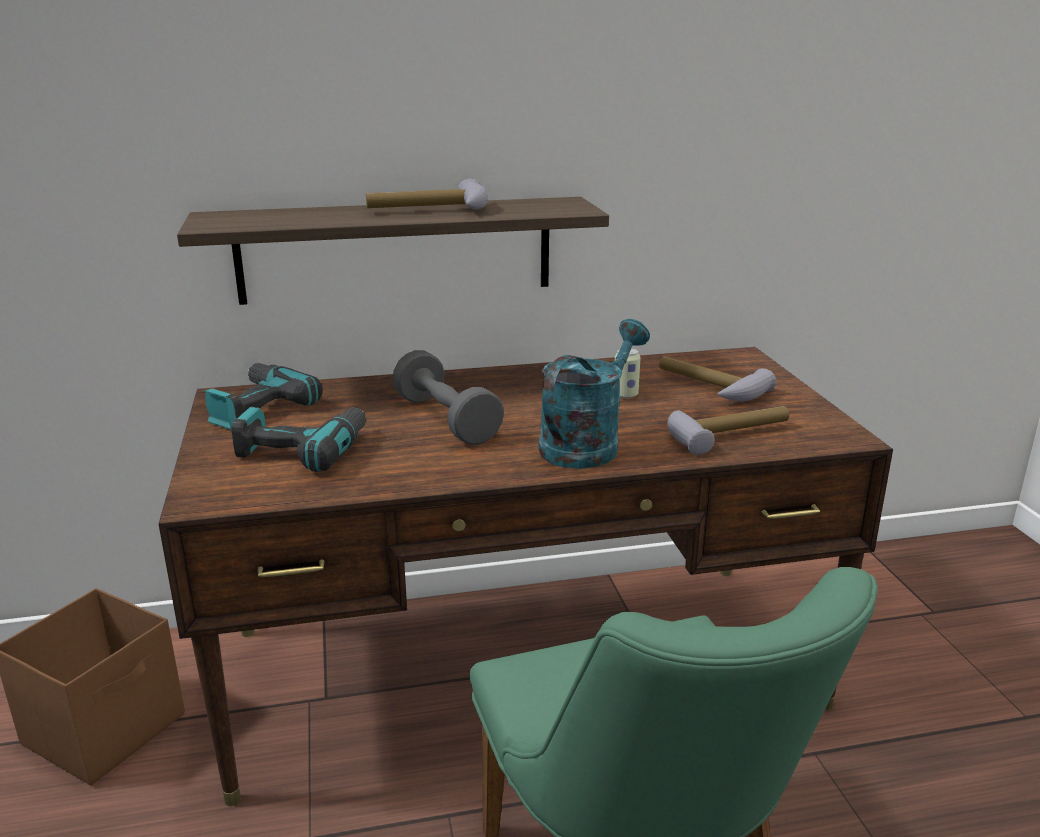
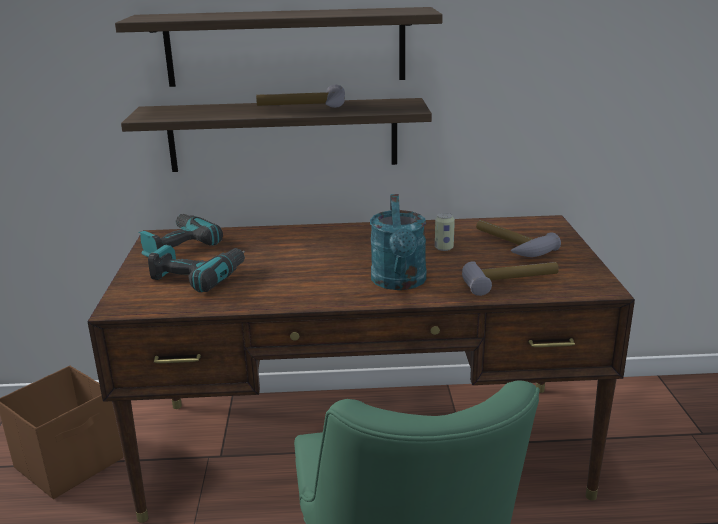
camera: 10 degrees right, 0 degrees up
(400, 128) = (285, 47): none -> shelf
(446, 420) = (305, 260): grey dumbbell -> none
(587, 443) = (399, 282): turquoise watering can -> turquoise watering can turned 135 degrees clockwise

